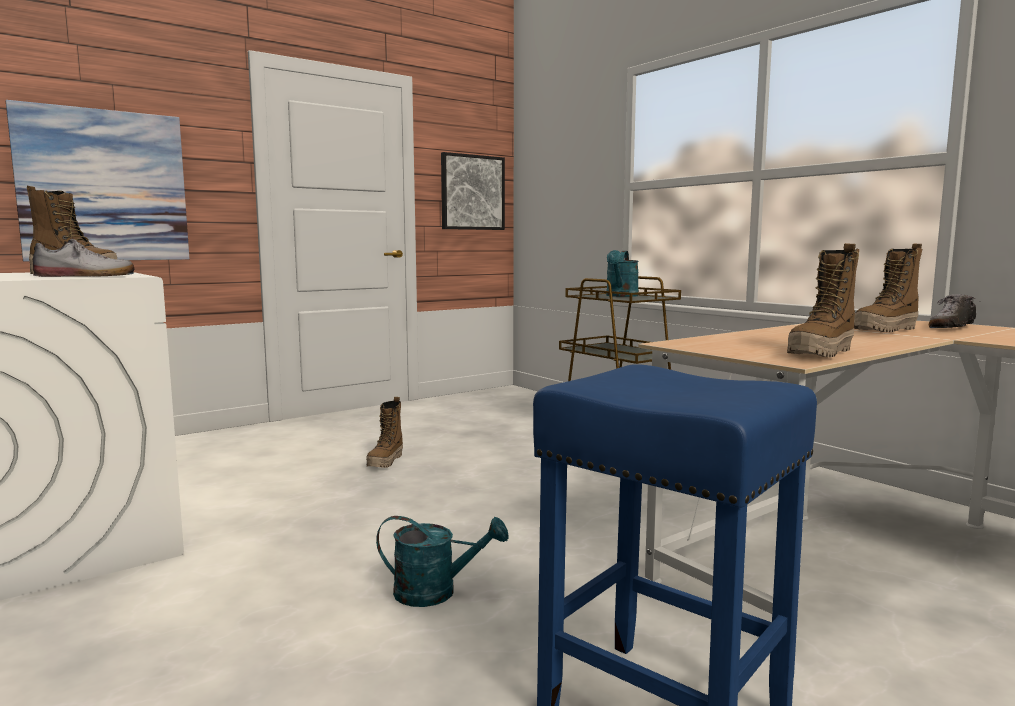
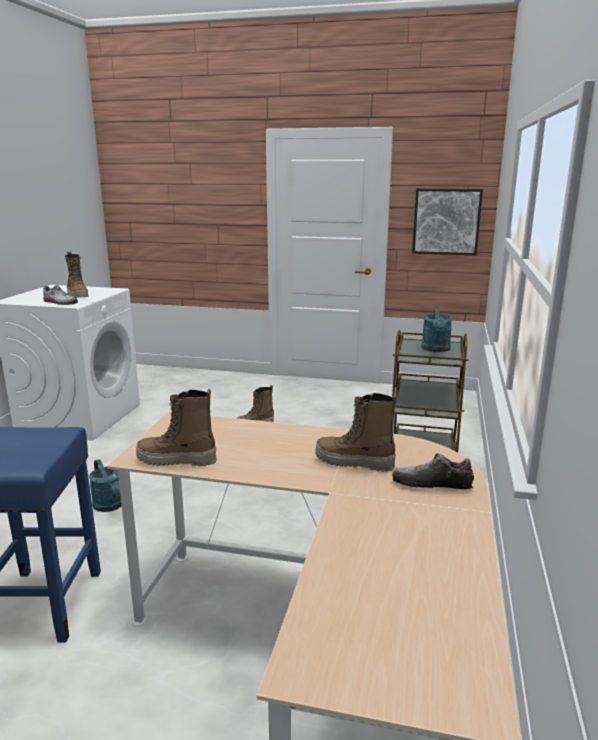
camera: 50 degrees right, 10 degrees up
(104, 186) = (184, 224): picture -> none
(621, 296) = (436, 349): turquoise watering can -> turquoise watering can turned 60 degrees counterclockwise

